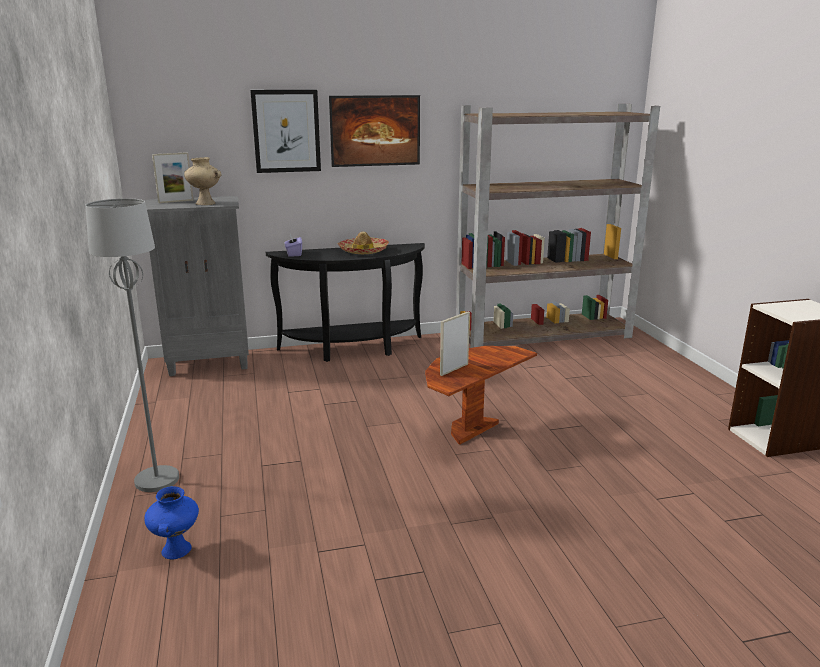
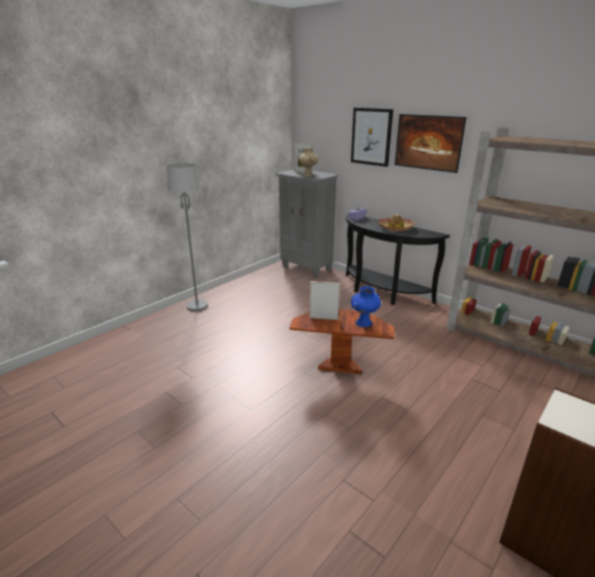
camera: 55 degrees right, 5 degrees up
(177, 550) = (152, 334): blue vase -> blue vase (364, 323)

